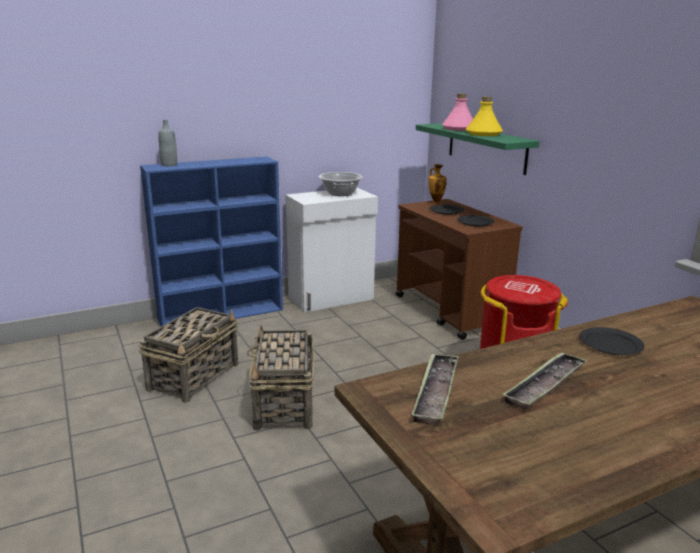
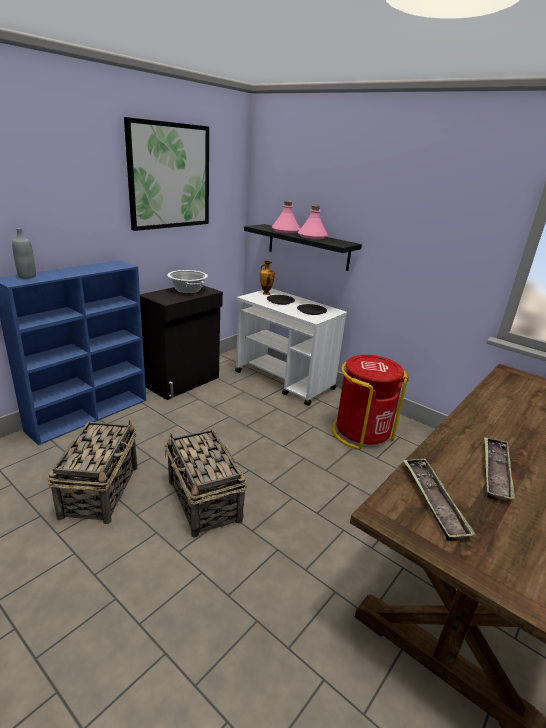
camera: 25 degrees left, 5 degrees up
(329, 71) = (169, 176): none -> picture
(332, 298) = (183, 382): white cabinet -> black cabinet
(450, 311) = (285, 381): brown cart -> white cart
(483, 134) = (312, 237): yellow bottle -> pink bottle
(486, 147) = (308, 247): green shelf -> black shelf
(610, 344) = (496, 419): black plate -> none

